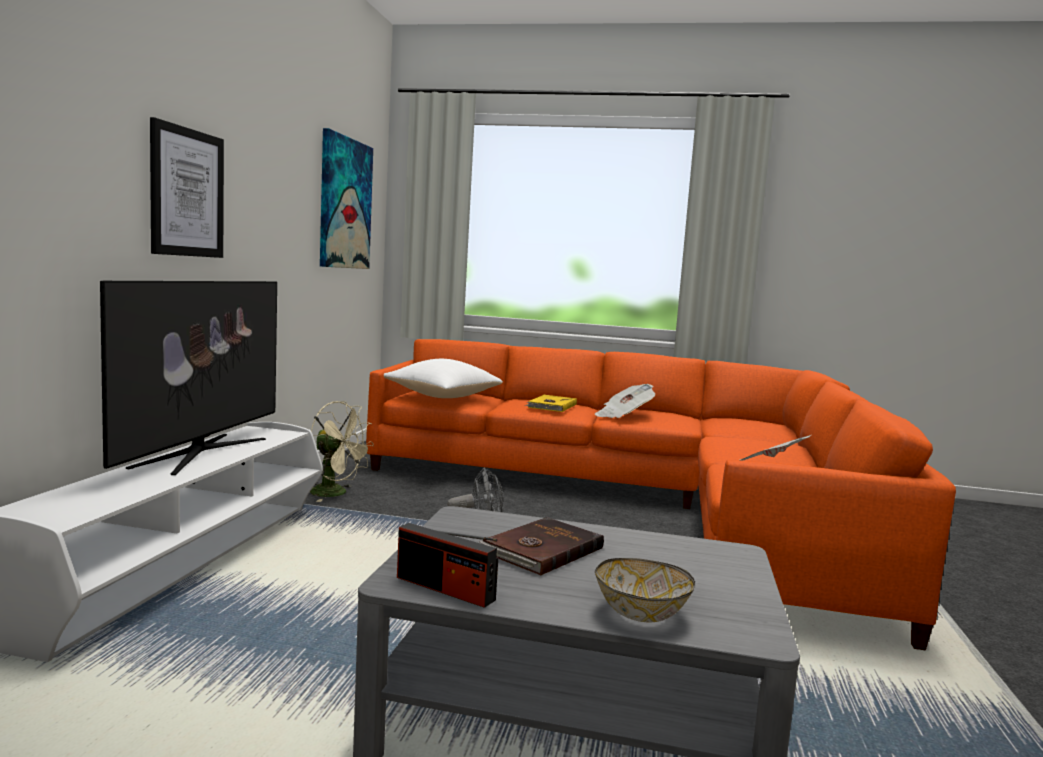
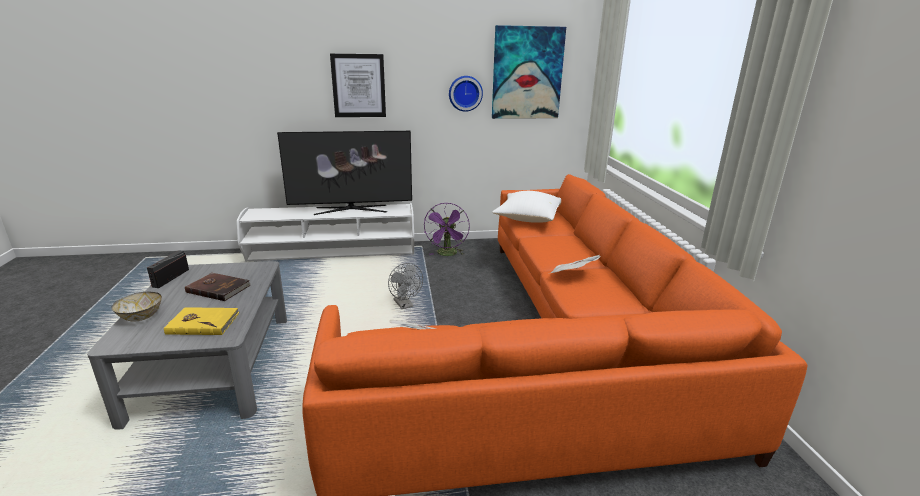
camera: 70 degrees right, 15 degrees up
(298, 225) = (465, 93): none -> wall clock
(336, 493) = (447, 254): beige fan -> purple fan
(551, 406) = (557, 248): yellow book -> yellow book (203, 323)

